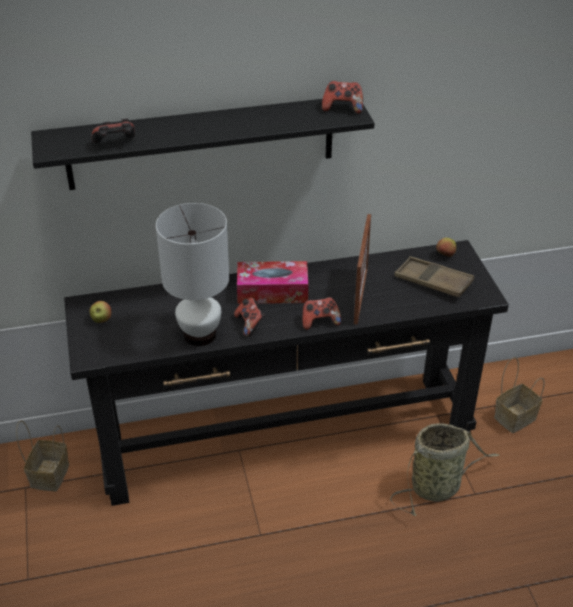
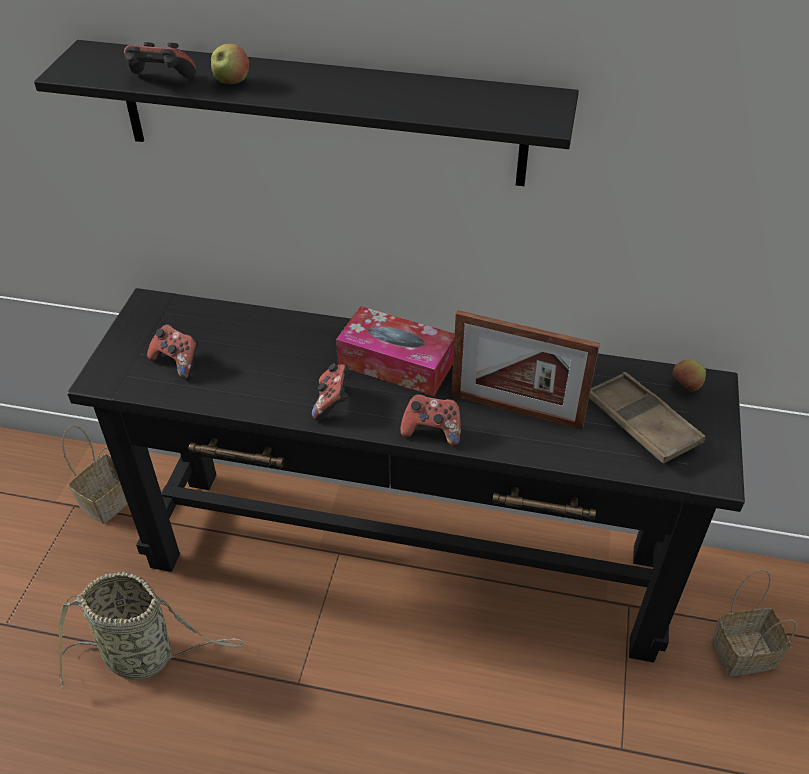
camera: 25 degrees right, 5 degrees up
(101, 320) = (154, 333): apple -> apple (231, 82)
(200, 335) = (258, 396): white table lamp -> none
(343, 108) = (536, 105): game controller -> game controller (177, 362)
(360, 296) = (516, 410): picture frame -> picture frame turned 75 degrees clockwise
(438, 486) = (573, 715): basket -> basket (145, 656)

